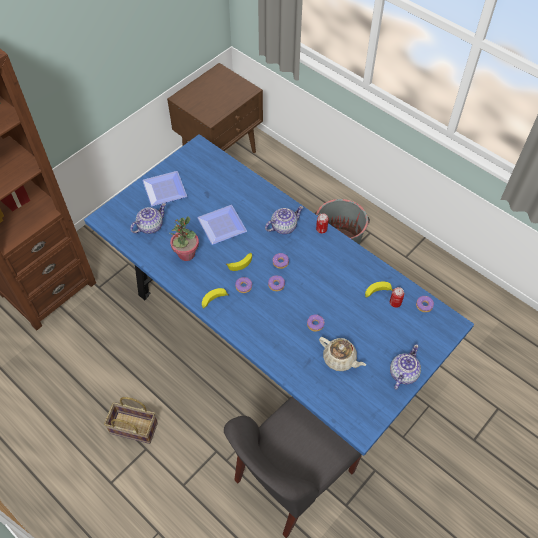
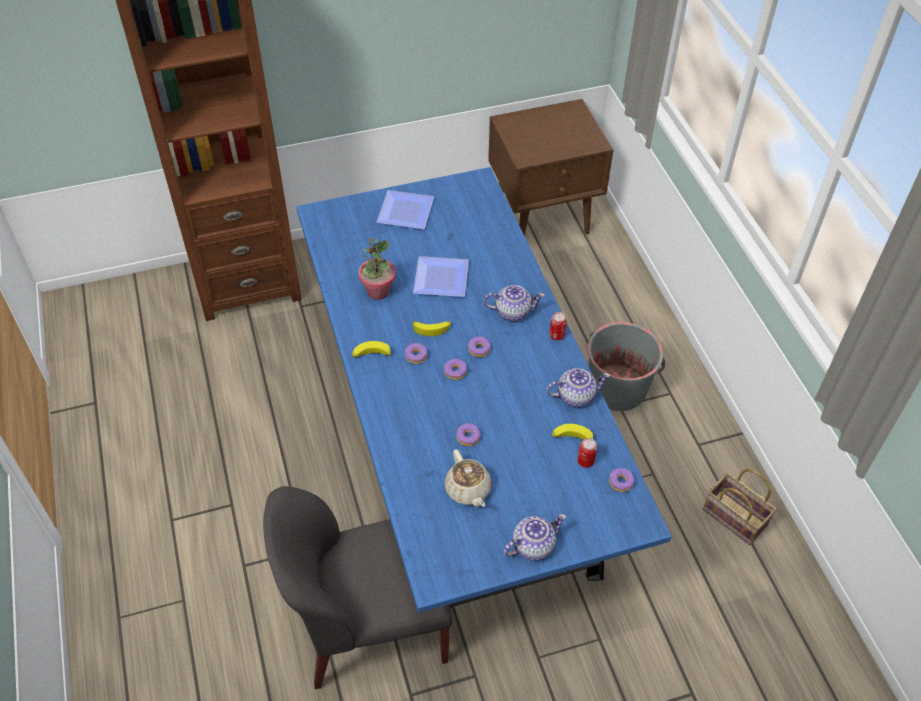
camera: 30 degrees right, 5 degrees down
(132, 428) = (232, 475): basket -> basket (732, 517)
(150, 226) = (360, 244): teapot -> teapot (575, 396)

